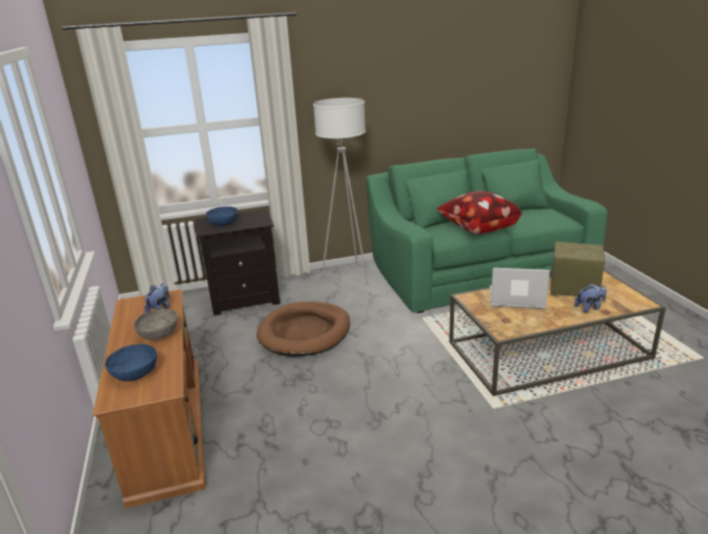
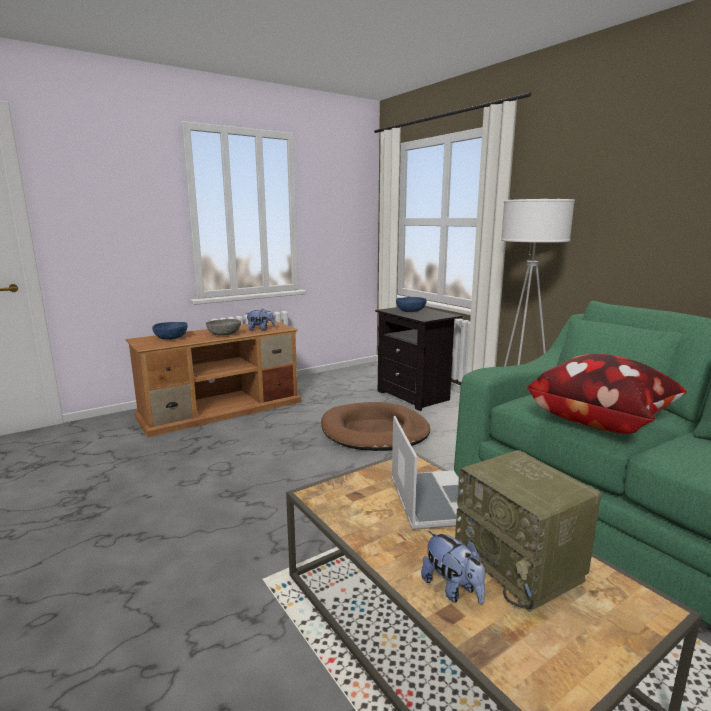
camera: 70 degrees right, 10 degrees down
(572, 290) = (521, 565): radio -> radio turned 150 degrees clockwise

